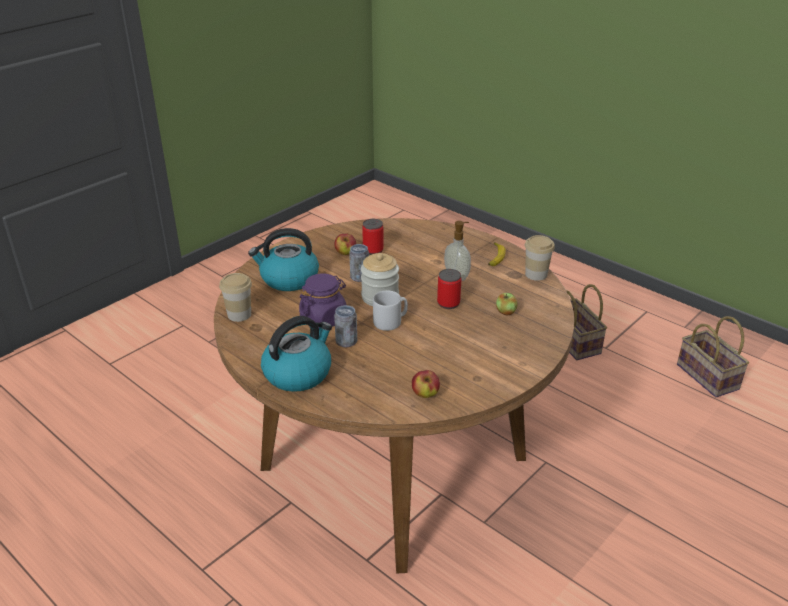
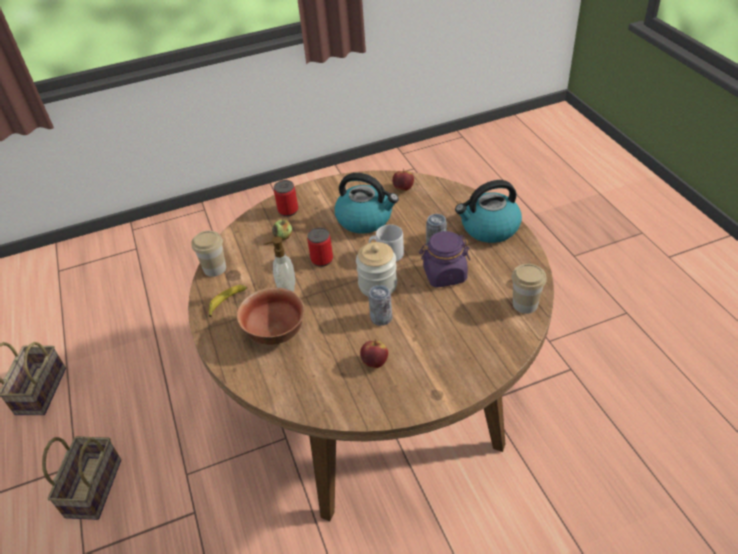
camera: 150 degrees left, 10 degrees up
(288, 279) = (458, 340): kettle -> kettle (365, 219)
(373, 250) = (341, 357): can -> can (288, 210)
(435, 251) = (276, 331): none -> bowl

